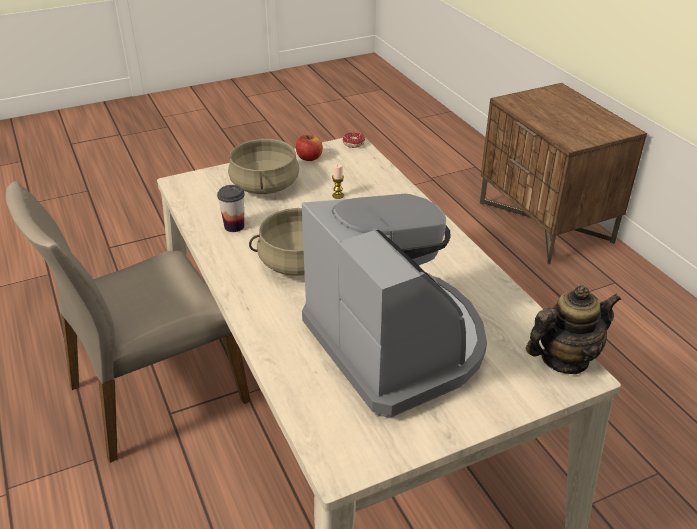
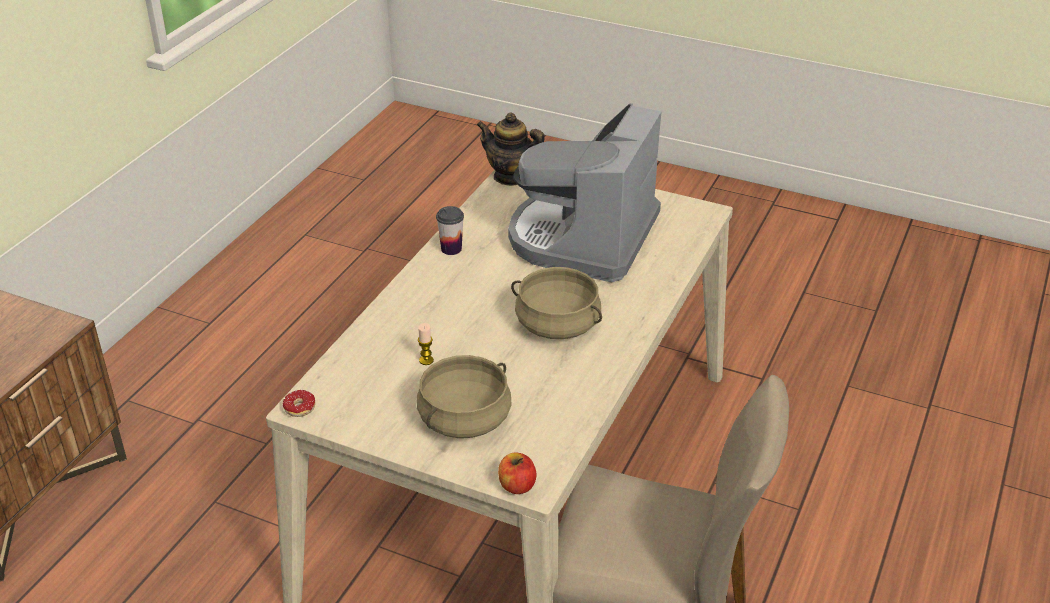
camera: 130 degrees left, 0 degrees up
(234, 226) = (557, 393): cup -> cup (451, 249)
(309, 158) = (369, 423): apple -> apple (517, 485)

